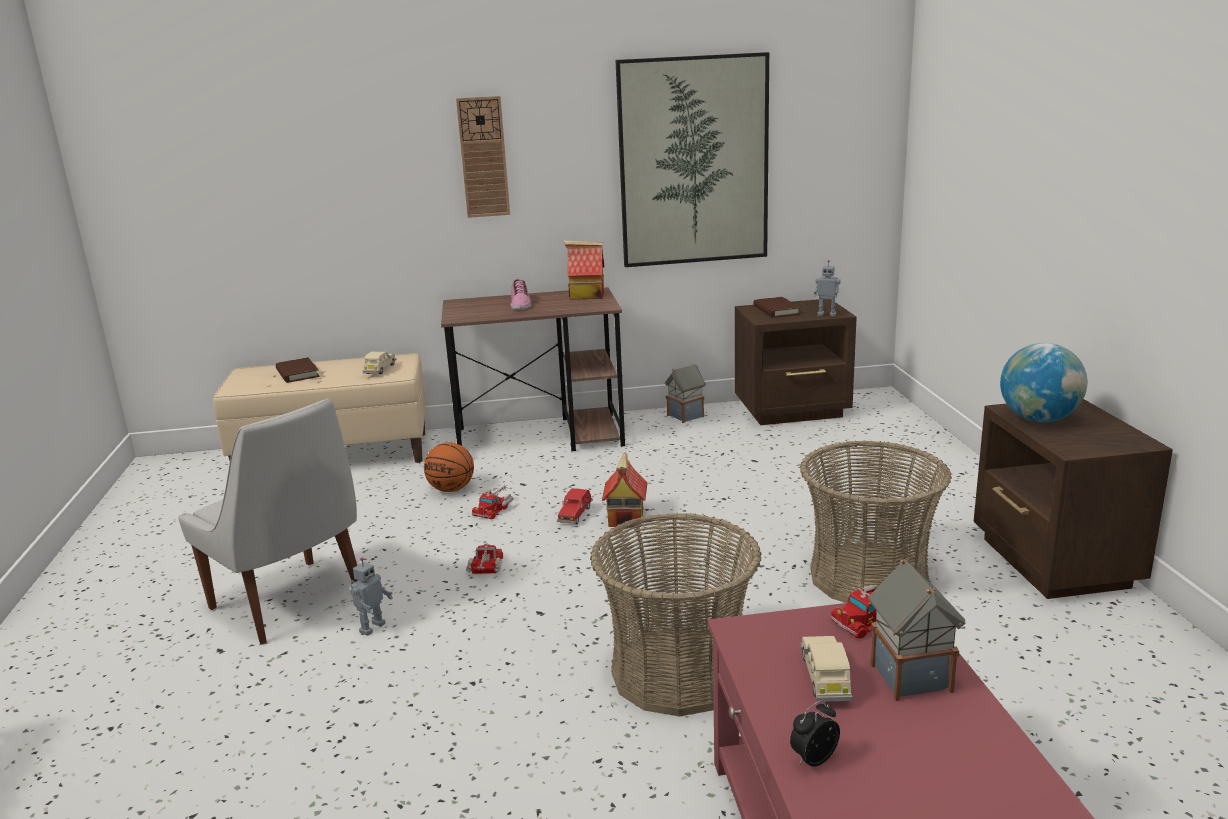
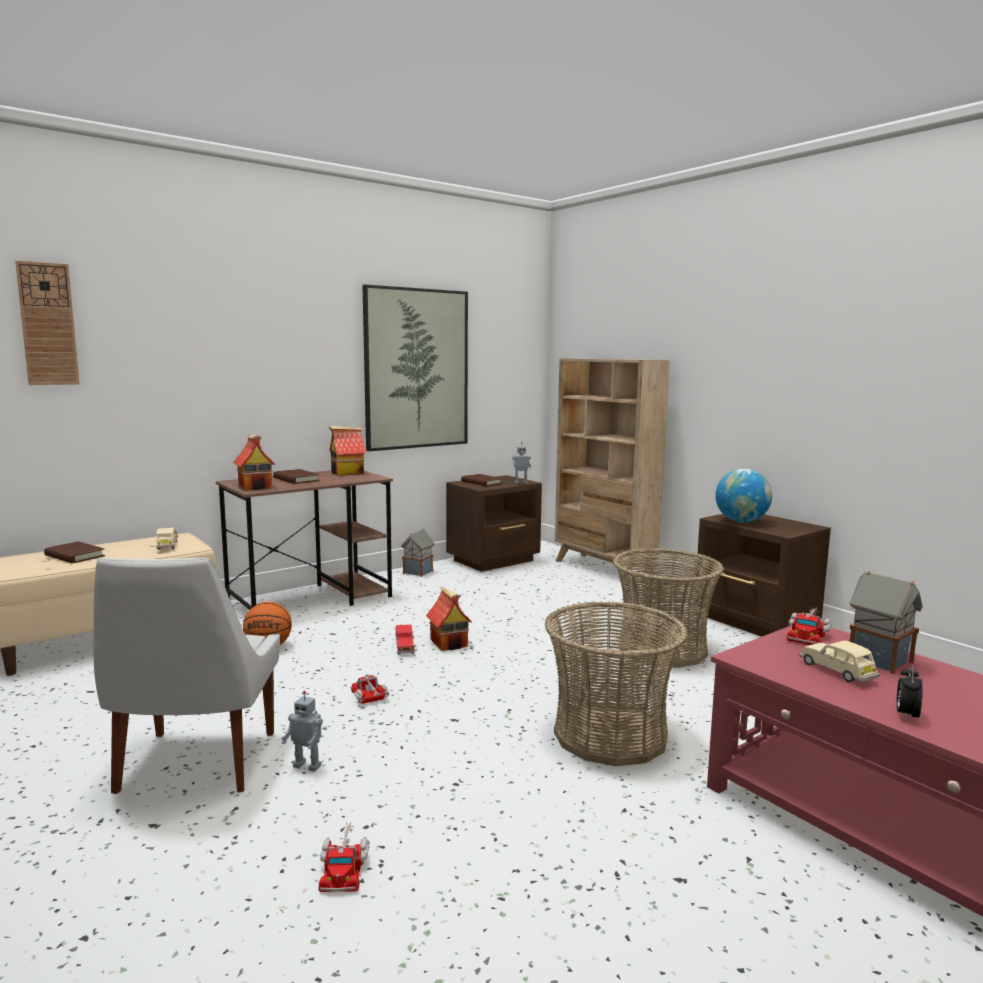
camera: 30 degrees left, 10 degrees down
(291, 603) = (195, 765): white chair -> white chair turned 75 degrees clockwise
(371, 627) = (308, 765): toy robot -> toy robot turned 105 degrees clockwise
(466, 312) = (256, 486): none -> toy house
(483, 157) = (255, 354): wall clock -> wall clock (48, 324)
(494, 508) = (326, 654): toy truck -> toy truck (344, 867)
(519, 303) = (296, 479): shoe -> brown book
(925, 443) = (603, 569): none -> beige bookcase

